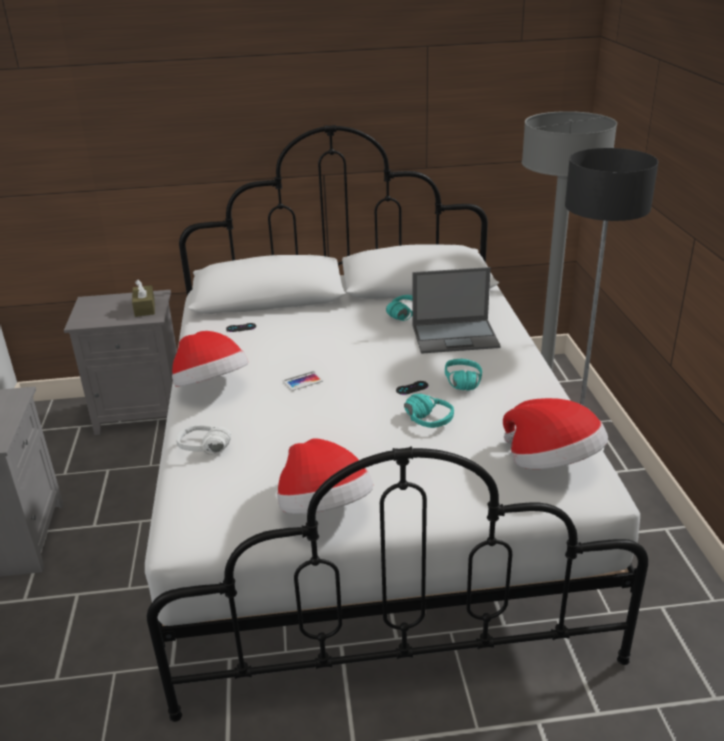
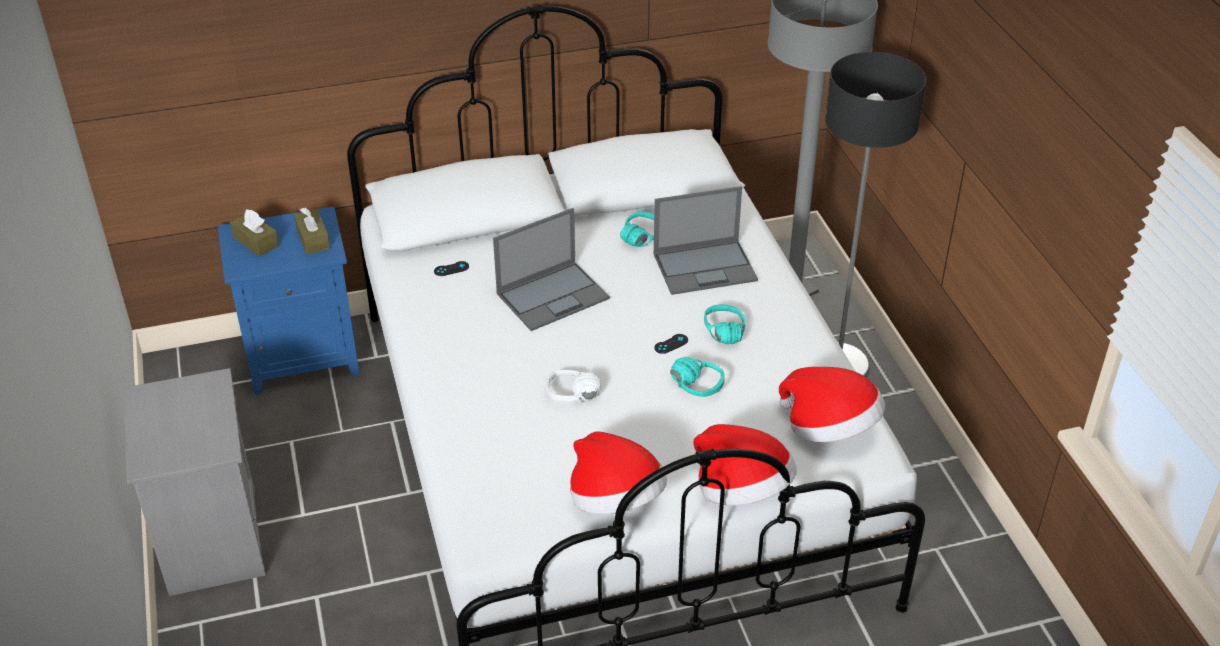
camera: 10 degrees left, 10 degrees up
(100, 307) = (256, 242): none -> brown tissue box
(142, 411) = (304, 356): grey nightstand -> blue nightstand
(202, 452) = (467, 445): white headphones -> white headphones (572, 400)
(211, 387) = (447, 359): hat -> hat (742, 491)
(303, 381) = (548, 343): phone -> none
(319, 349) = (553, 295): none -> laptop

